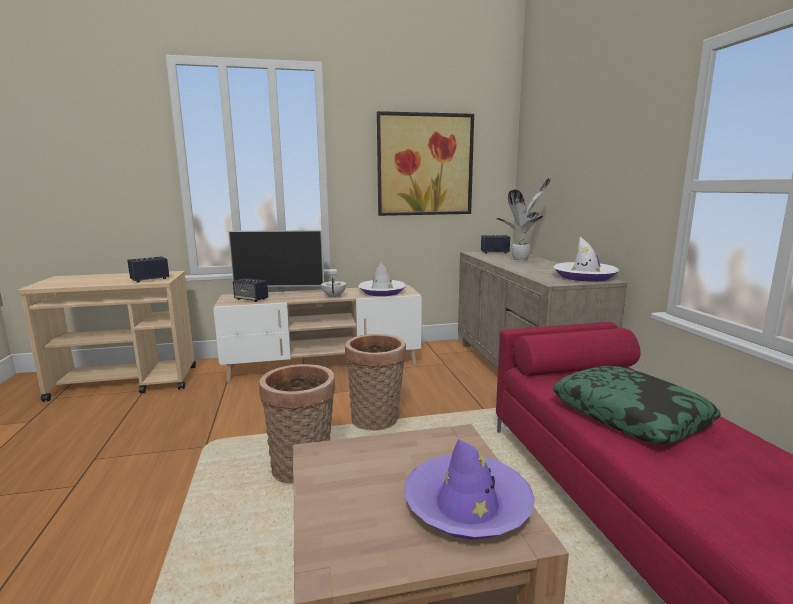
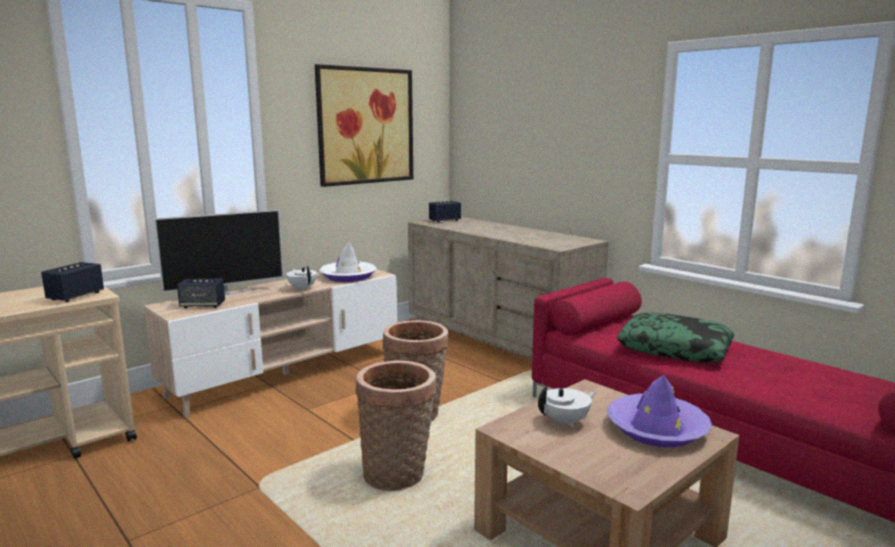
camera: 30 degrees left, 0 degrees up
(383, 464) = (566, 421): none -> white teapot
(522, 260) = (487, 227): potted plant -> none
(584, 277) = (570, 239): white hat -> none

